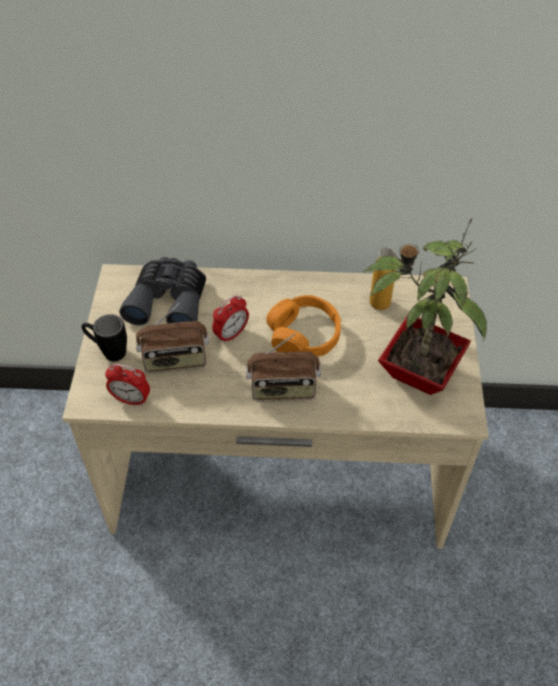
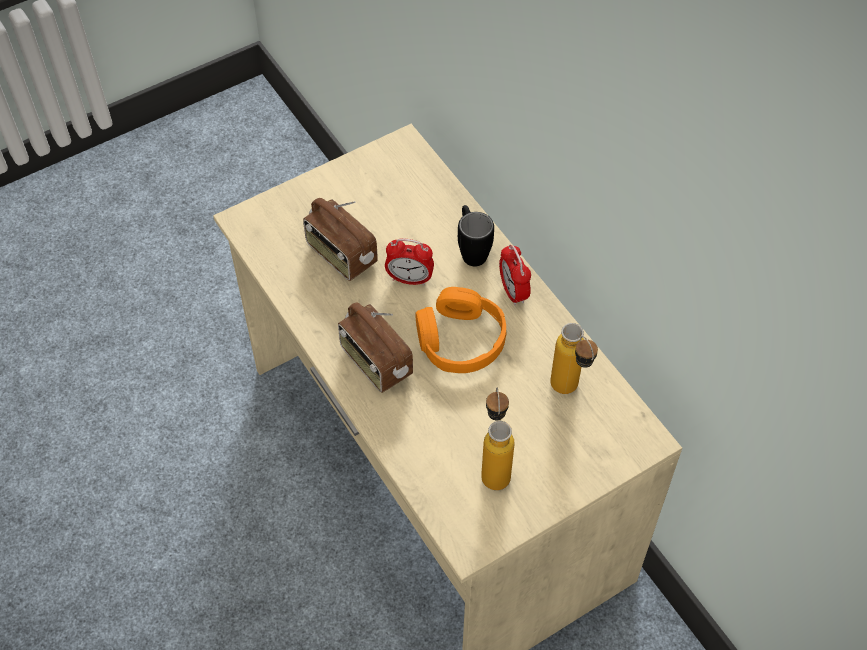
camera: 55 degrees right, 5 degrees up
(108, 351) = (310, 198): black mug -> black mug (471, 250)
(131, 399) = (270, 251): alarm clock -> alarm clock (513, 292)
(169, 301) = (409, 204): grey binoculars -> none
(416, 371) = (494, 467): potted plant -> bottle

